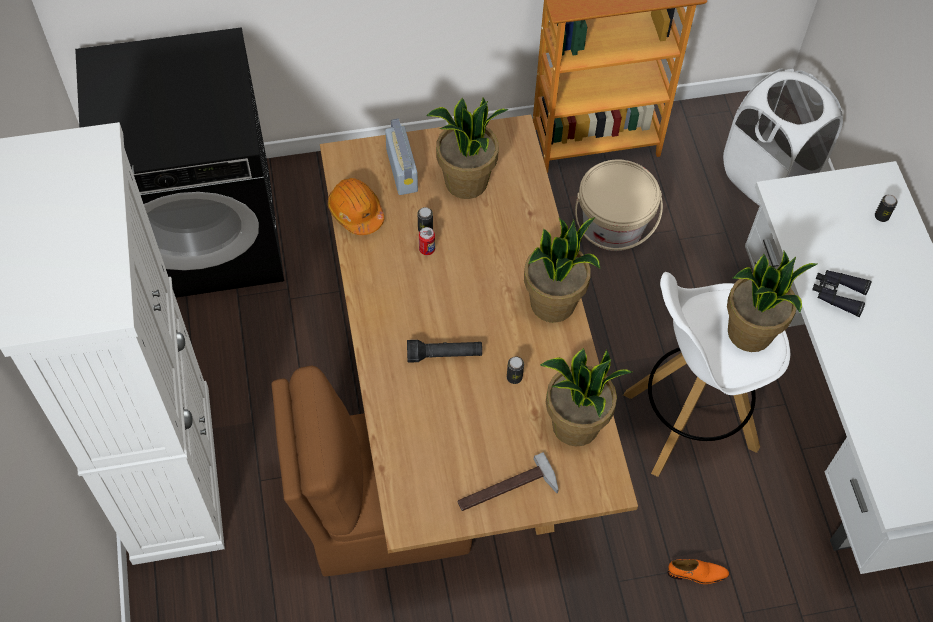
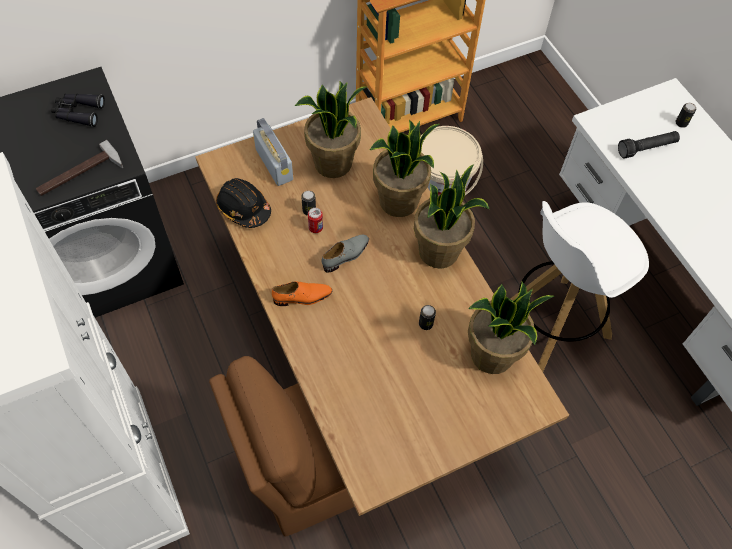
camera: 15 degrees left, 0 degrees up
(356, 212) = (243, 208): orange hard hat -> black hard hat
(444, 355) = (358, 318): black flashlight -> black flashlight (646, 148)
(451, 286) = (346, 255): none -> grey shoe
(507, 492) = (451, 430): hammer -> hammer (80, 175)
(697, 574) = (597, 453): orange shoe -> orange shoe (302, 297)
(750, 333) = (610, 241): potted plant -> potted plant (399, 202)
(768, 176) = (549, 120): white laundry basket -> none
(838, 294) = (670, 193): black binoculars -> black binoculars (78, 113)

